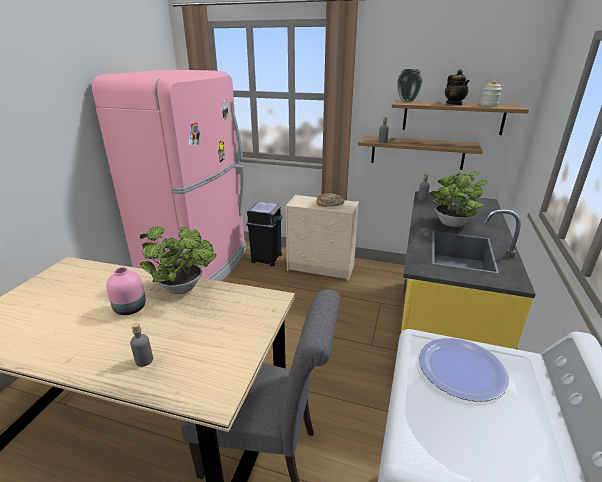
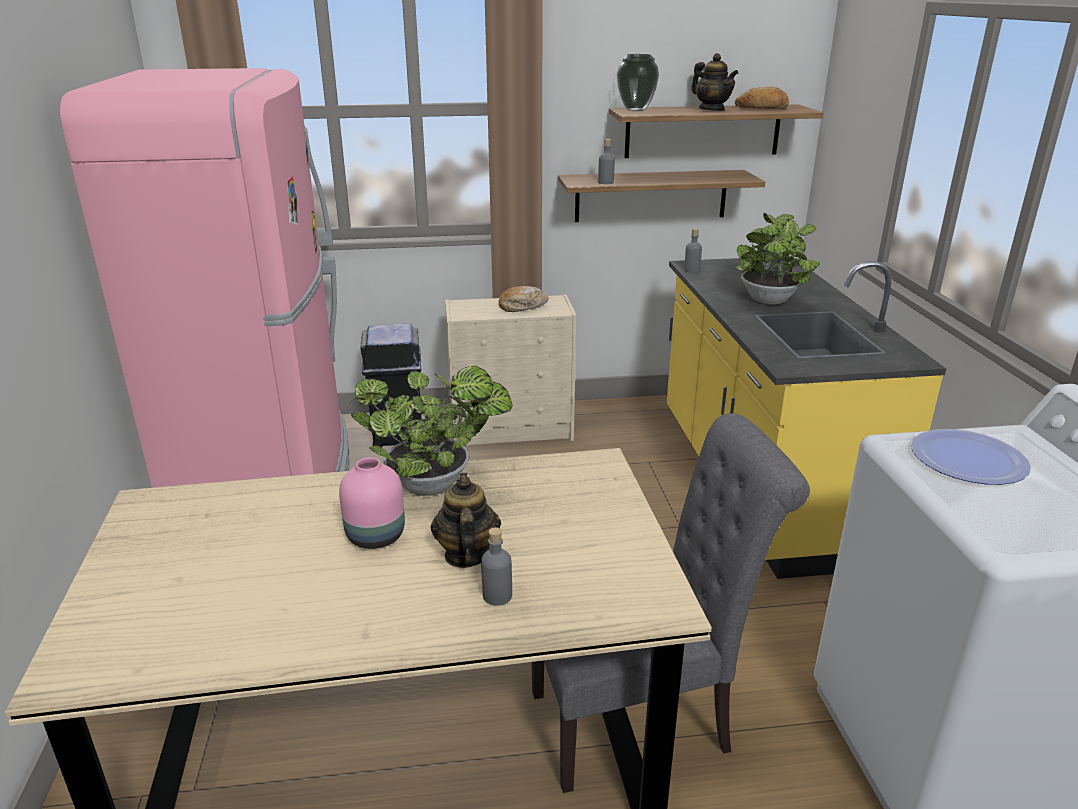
camera: 25 degrees left, 0 degrees up
(156, 331) = (466, 554): none -> teapot
(489, 105) = (762, 108): jar -> bread

